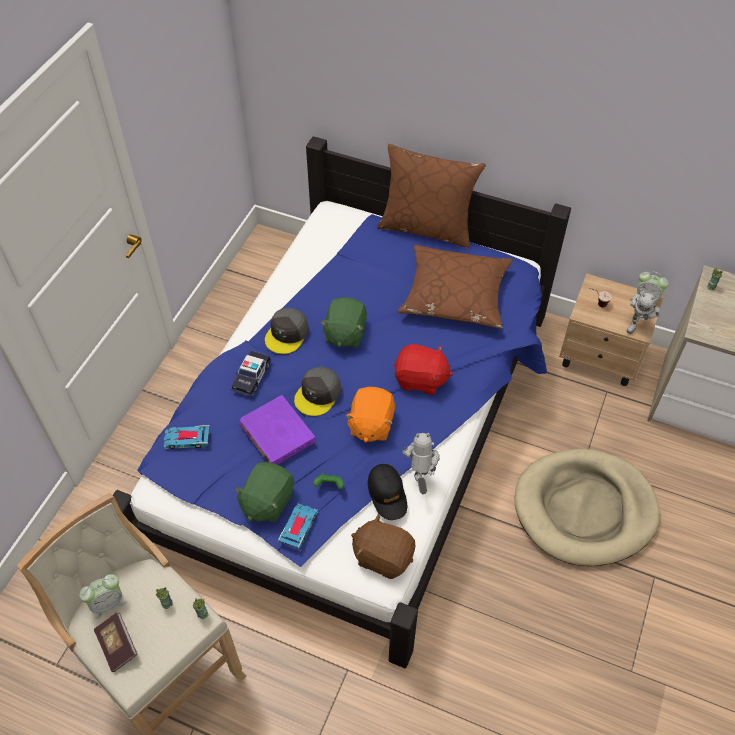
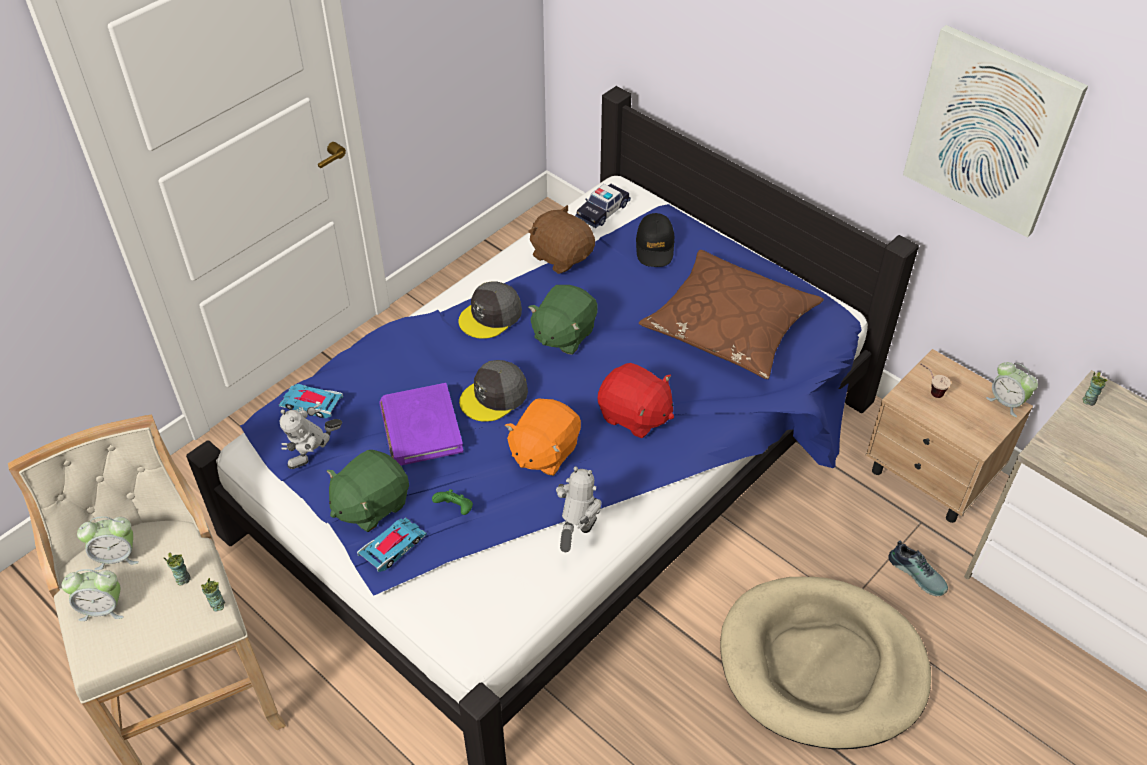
camera: 20 degrees right, 5 degrees down
(117, 645) = (103, 608): book -> alarm clock
(252, 376) = (423, 353): toy car -> toy car (603, 211)
(383, 556) = (484, 617): brown plush toy -> brown plush toy (562, 256)
(387, 494) = (524, 542): black cap -> black cap (655, 247)
(427, 227) = (731, 236): brown pillow -> none
(617, 123) = (990, 131): none -> picture
(618, 427) = (918, 573): none -> shoe
(637, 324) = (977, 432): toy robot -> toy robot (315, 459)

